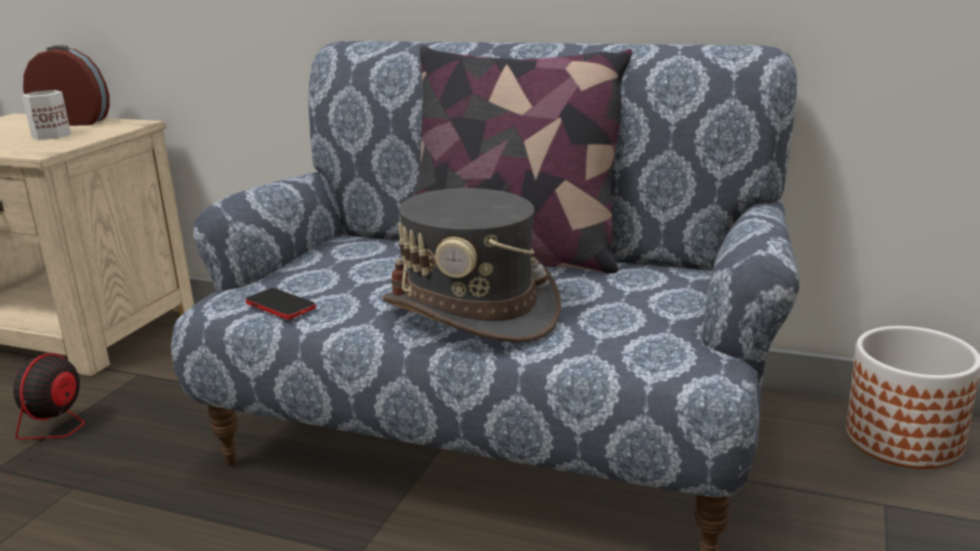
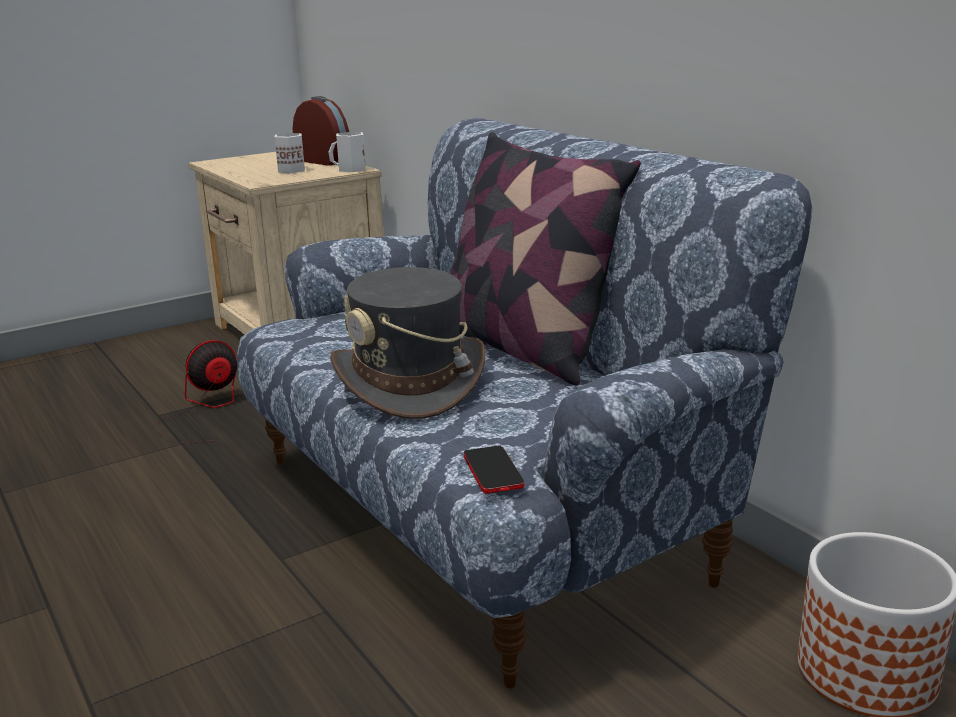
camera: 35 degrees right, 0 degrees up
(127, 125) = (350, 169): none -> white mug
(280, 305) = (300, 339): phone -> phone (493, 471)

